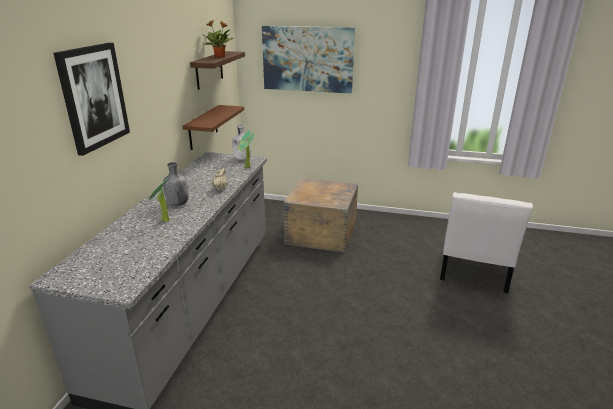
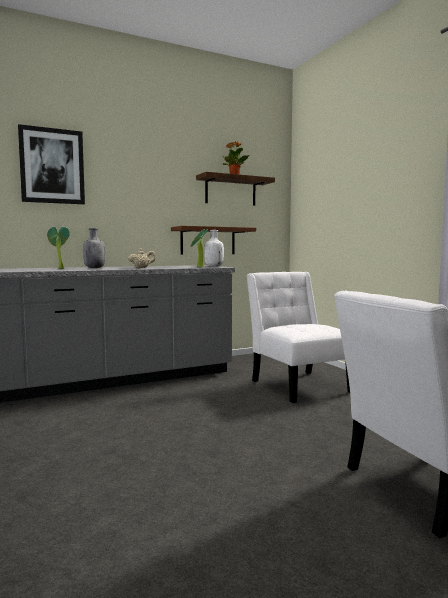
camera: 50 degrees right, 20 degrees down
(307, 59) = (341, 182): picture -> none
(321, 232) = (298, 385): crate -> white chair

